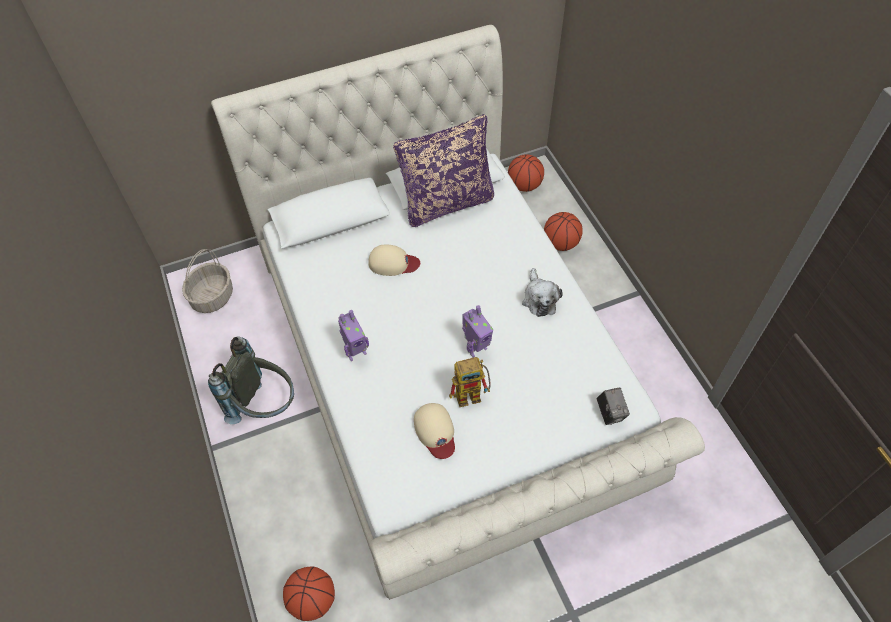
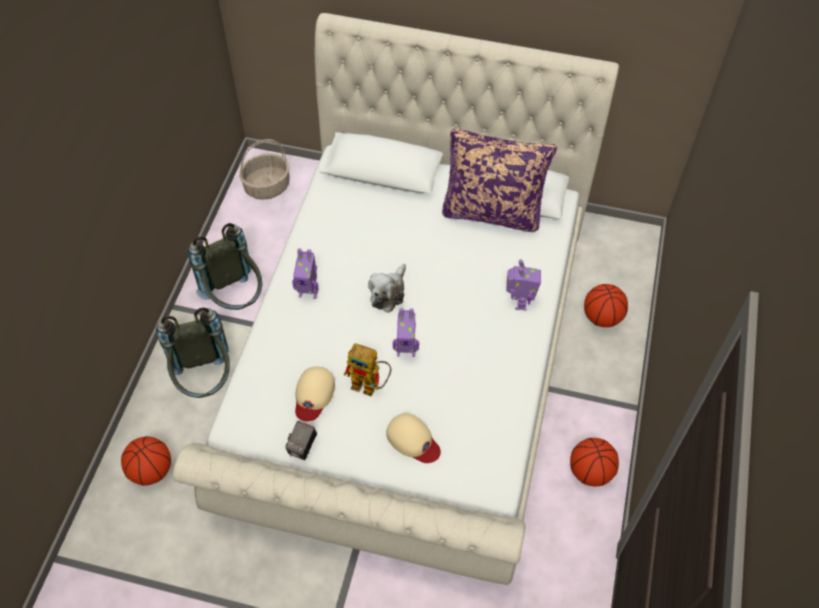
camera: 35 degrees right, 0 degrees up
(296, 491) = (205, 381): none -> grey backpack
(393, 263) = (401, 237): beige cap -> beige cap (413, 440)
(524, 185) = (615, 244): basketball -> basketball (590, 472)
(526, 259) = (519, 302): none -> toy robot
(539, 299) = (498, 344): plush toy -> plush toy (388, 293)
(610, 413) = (471, 478): camera -> camera (302, 447)

